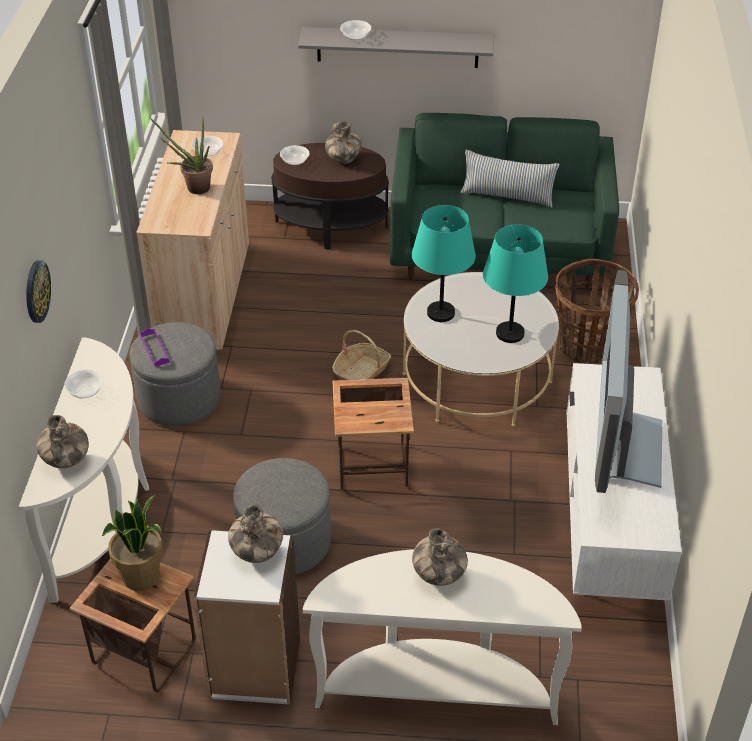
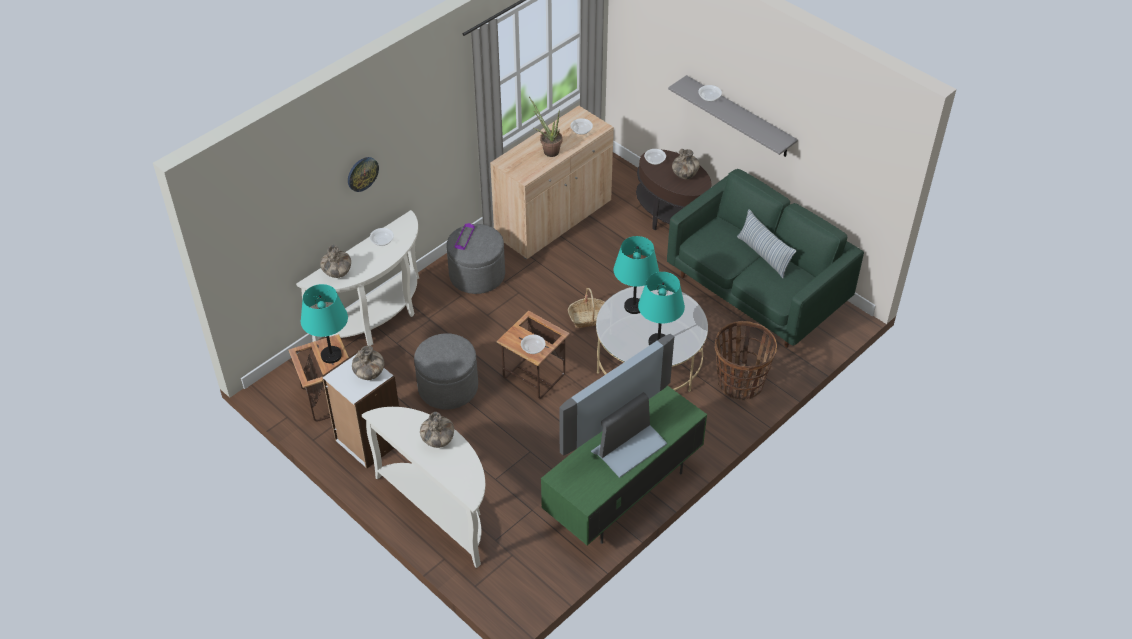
camera: 40 degrees right, 5 degrees up
(141, 577) = (331, 355): potted plant -> turquoise table lamp
(387, 417) = (533, 348): none -> bowl
(610, 528) = (623, 493): white tv stand -> green tv stand

